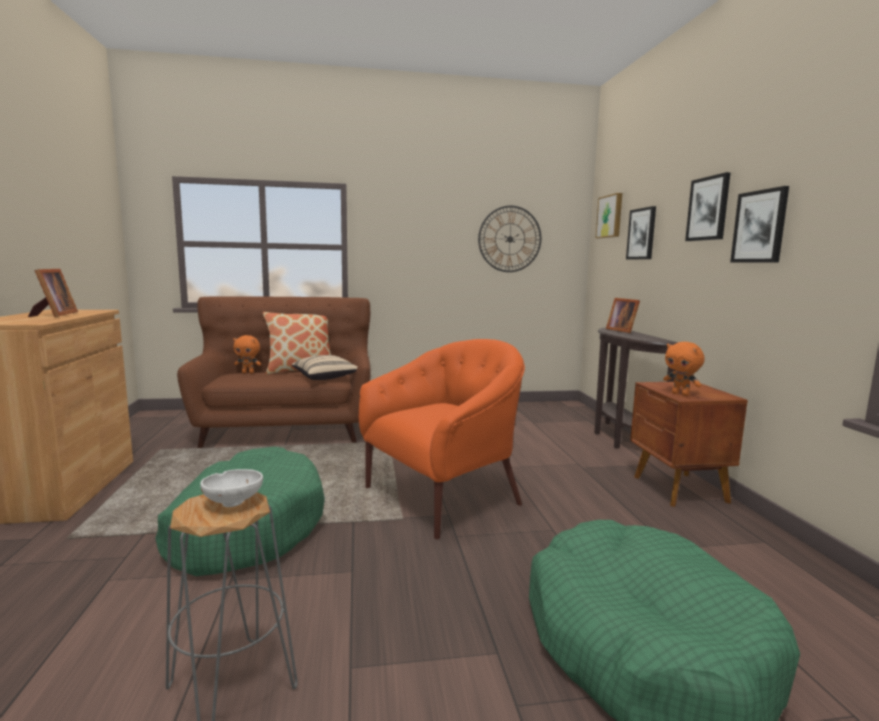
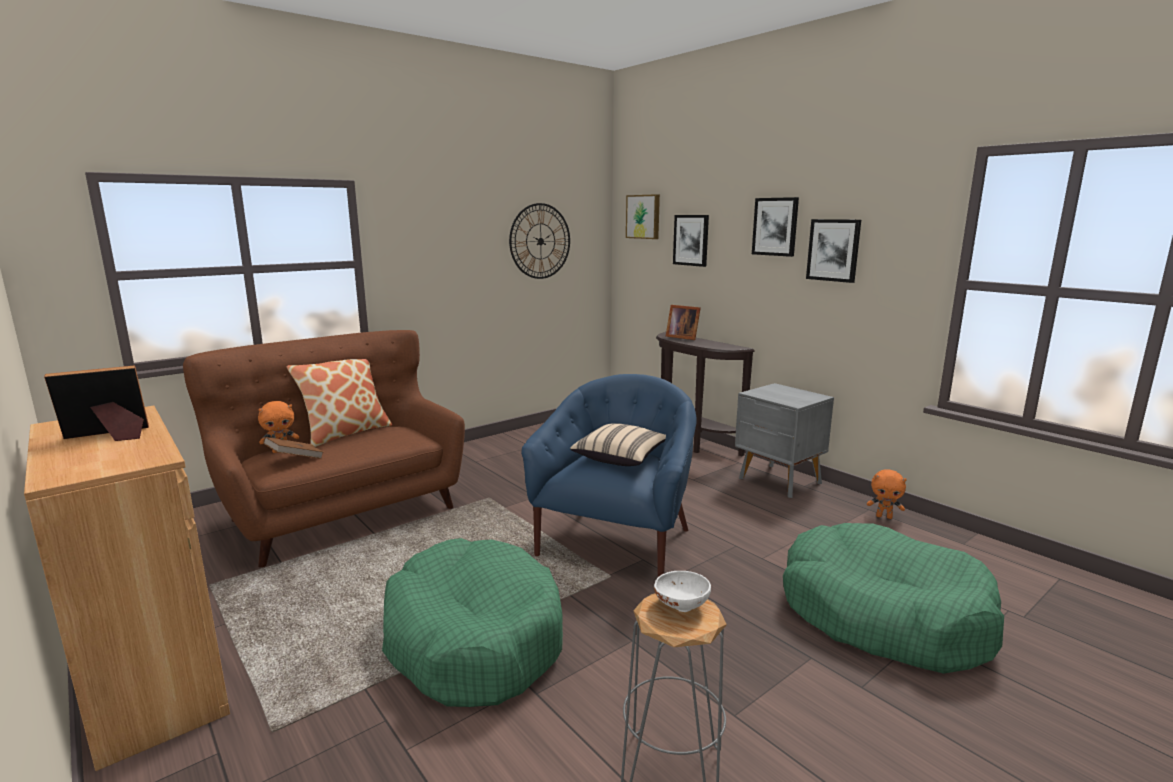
camera: 30 degrees left, 5 degrees up
(54, 315) = (109, 436): picture frame -> picture frame turned 75 degrees counterclockwise
(244, 377) = (295, 459): none -> brown book
(326, 378) = (402, 439): beige pillow -> beige pillow (620, 457)
(444, 496) = (617, 542): orange armchair -> blue armchair
(679, 490) = (779, 481): brown nightstand -> grey nightstand
(681, 394) = (788, 400): orange plush toy -> orange plush toy (884, 516)

